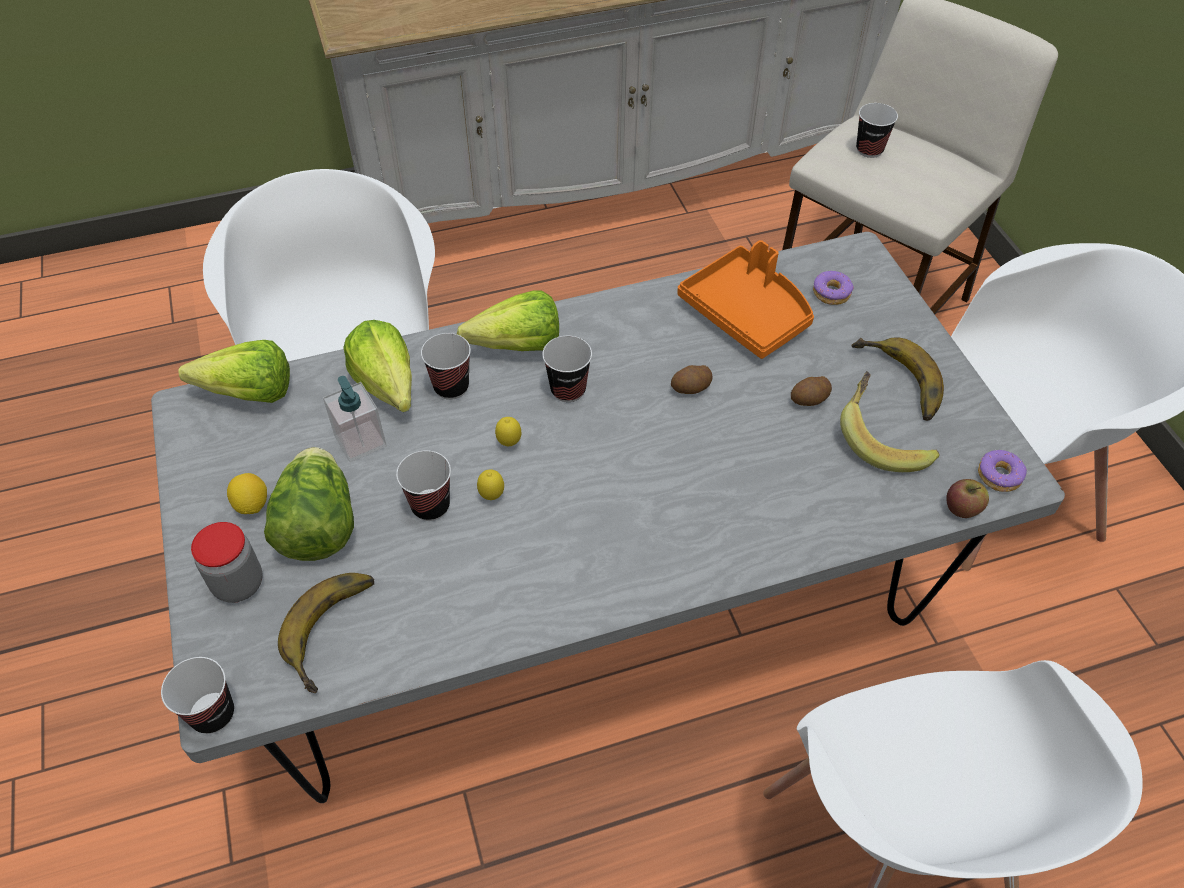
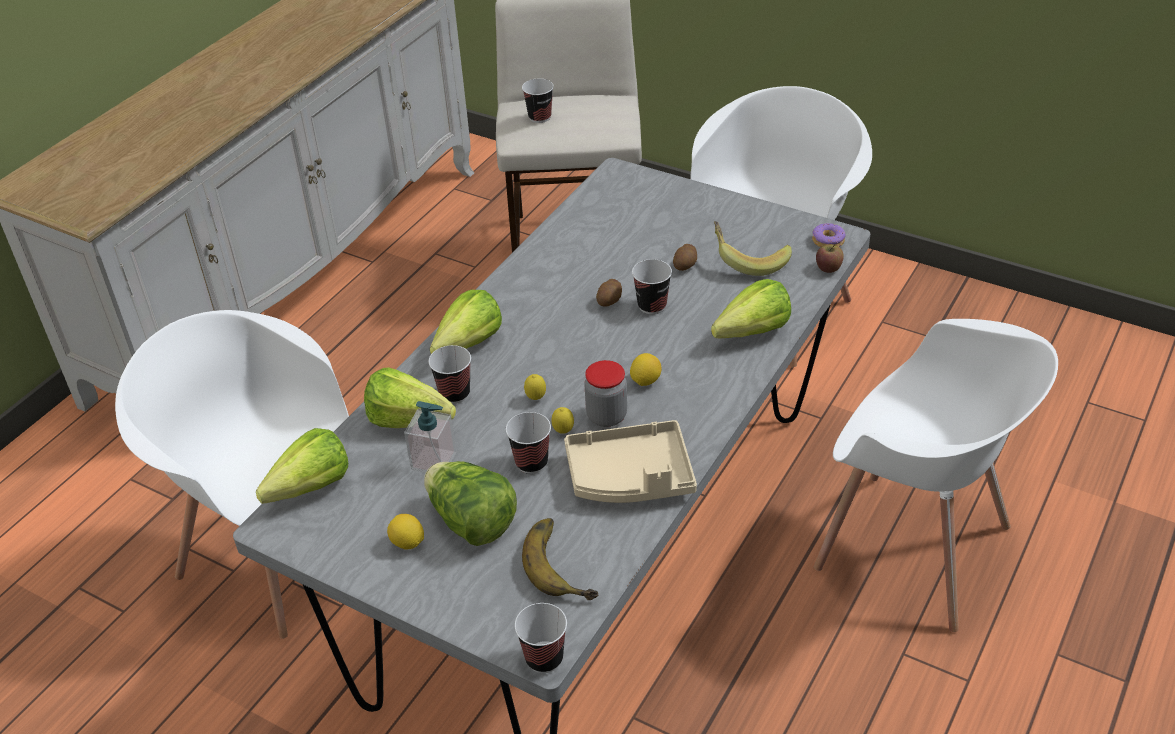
camera: 40 degrees left, 10 degrees down
(238, 584) = (462, 587): jar -> jar (606, 416)
(492, 592) = (630, 477): none -> beige tray
(568, 389) = (534, 348): cup -> cup (652, 305)
(624, 499) = (645, 381): none -> lemon
(747, 313) = (591, 242): orange tray -> none
(781, 521) = (745, 334): none -> lettuce
(832, 293) = (628, 203): donut -> none
(895, 383) = (721, 229): banana -> none

